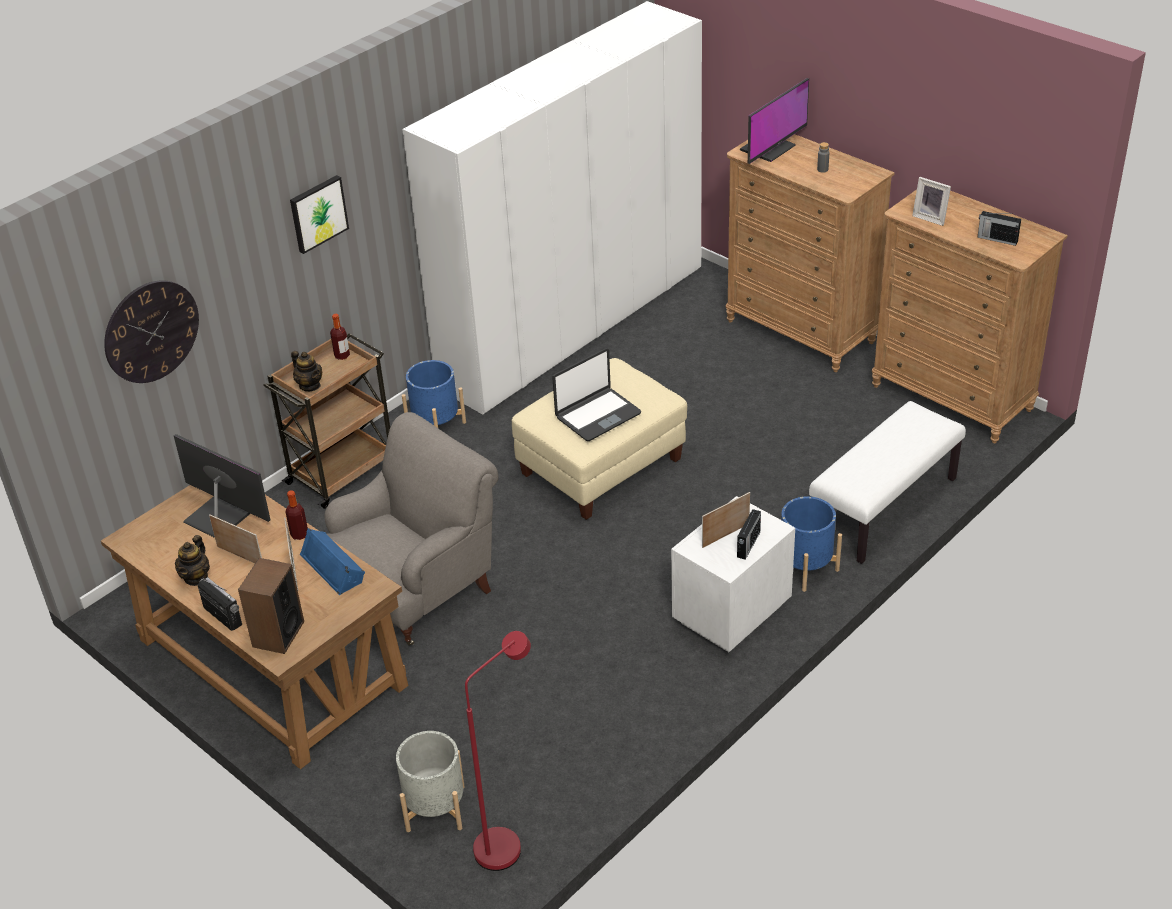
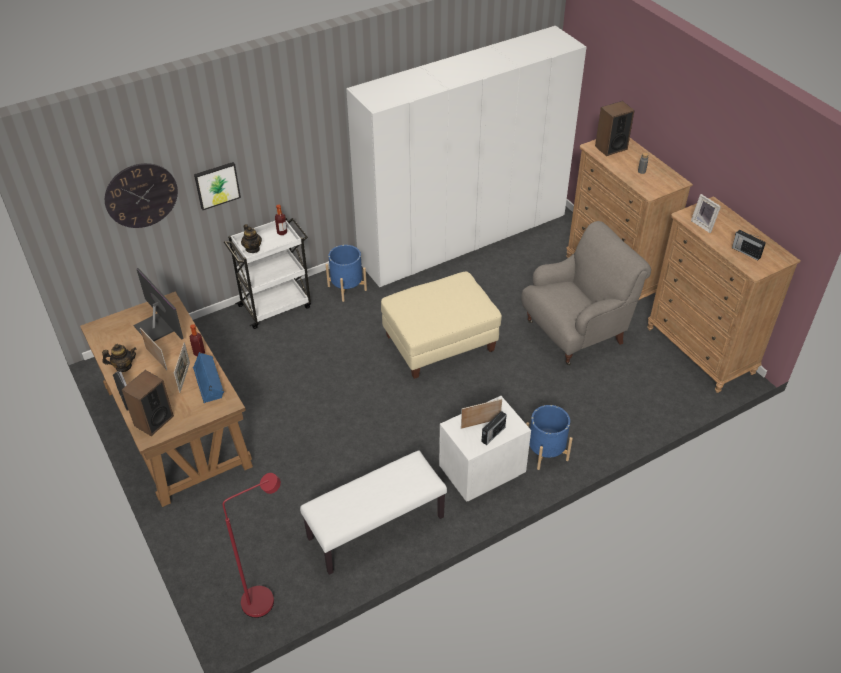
camera: 15 degrees right, 5 degrees up
(196, 577) = (123, 366): teapot -> teapot turned 135 degrees counterclockwise
(318, 213) = (276, 135): picture -> picture (217, 185)
(342, 471) = (276, 306): brown cart -> white cart
(416, 590) = (286, 400): grey armchair -> grey armchair (576, 332)
(435, 808) = (232, 560): grey planter -> none
(597, 415) = (435, 311): laptop -> none
(769, 148) = (611, 147): monitor -> speaker
(884, 508) = (619, 422): white bench -> white bench (376, 528)

